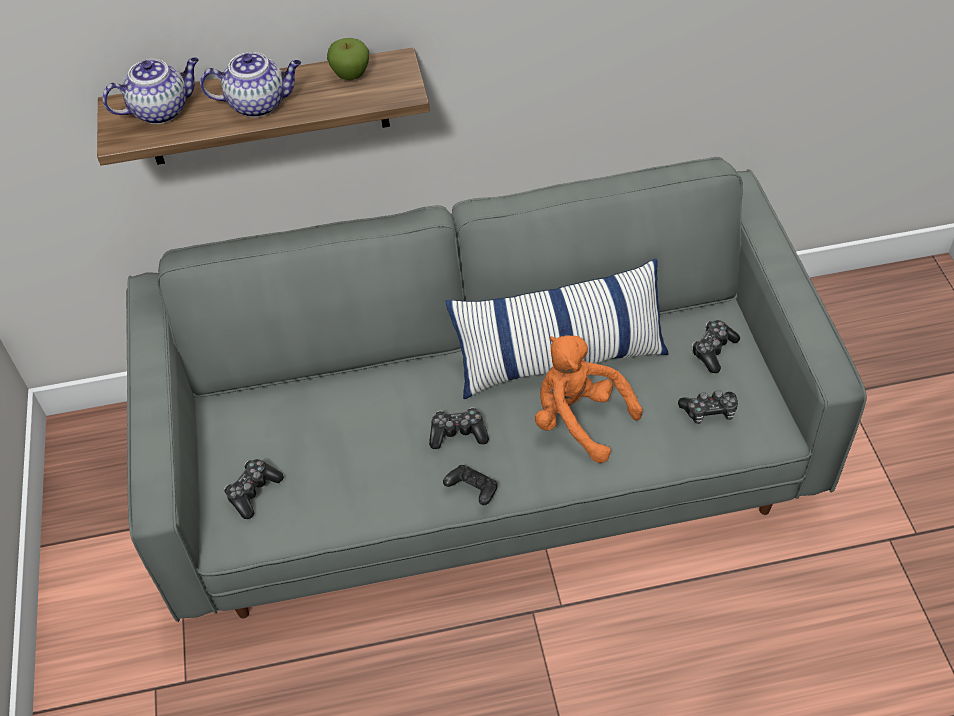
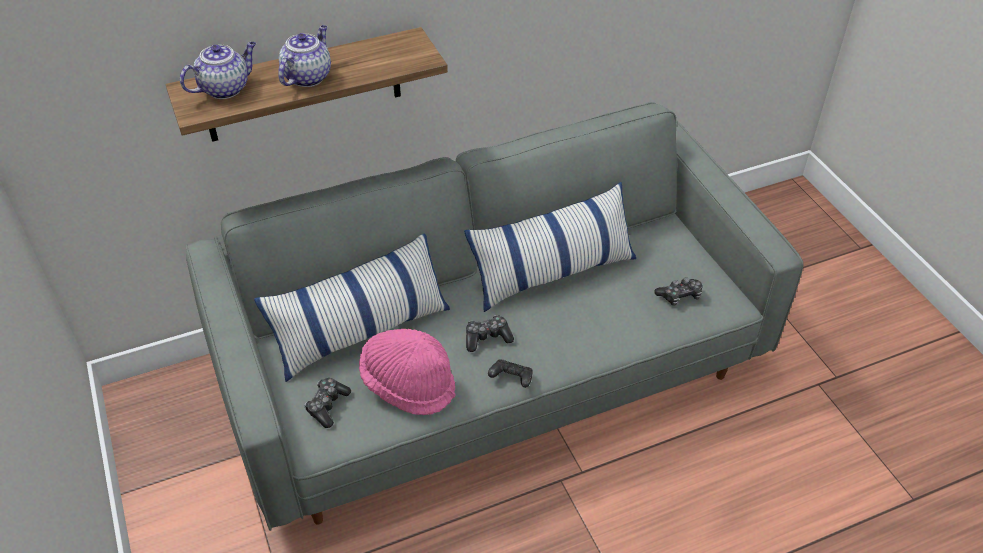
camera: 15 degrees left, 5 degrees down
(259, 104) = (307, 76): teapot -> teapot turned 45 degrees counterclockwise
(315, 404) = (361, 331): none -> pillow
(351, 75) = (377, 50): apple -> none
(351, 479) = (408, 384): none -> pink hat
(579, 419) = (581, 315): orange plush toy -> none
(713, 350) = (669, 252): game controller -> none

